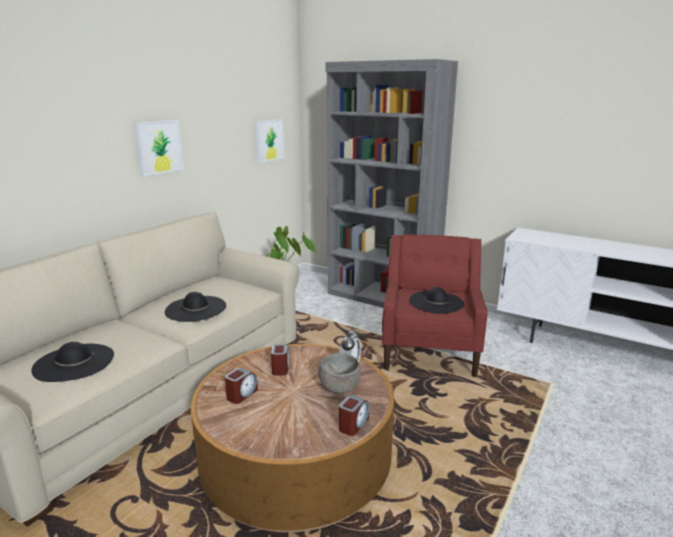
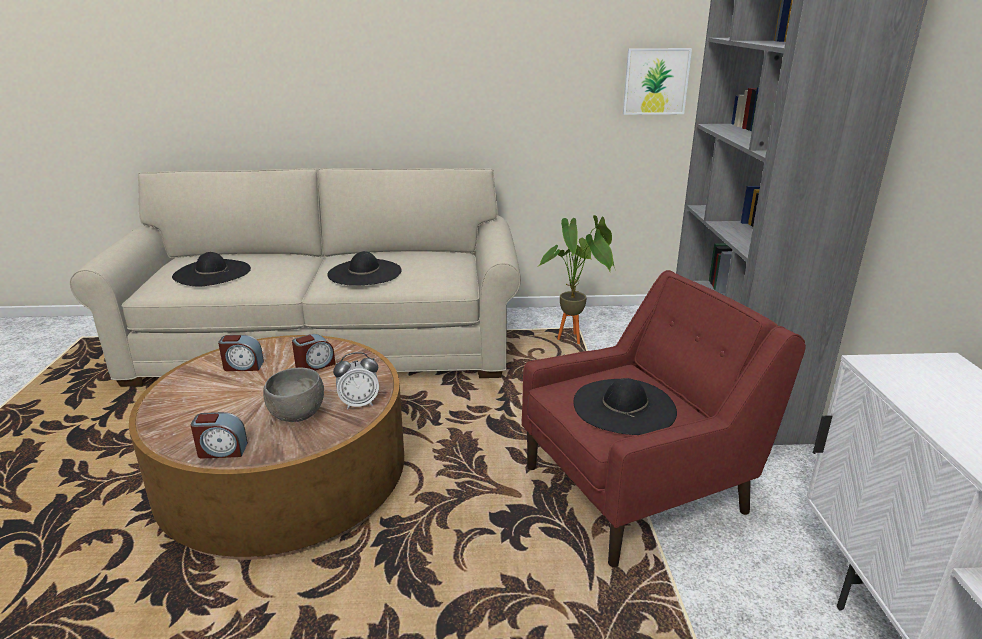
camera: 55 degrees right, 5 degrees up
(159, 147) = (442, 71): picture -> none

